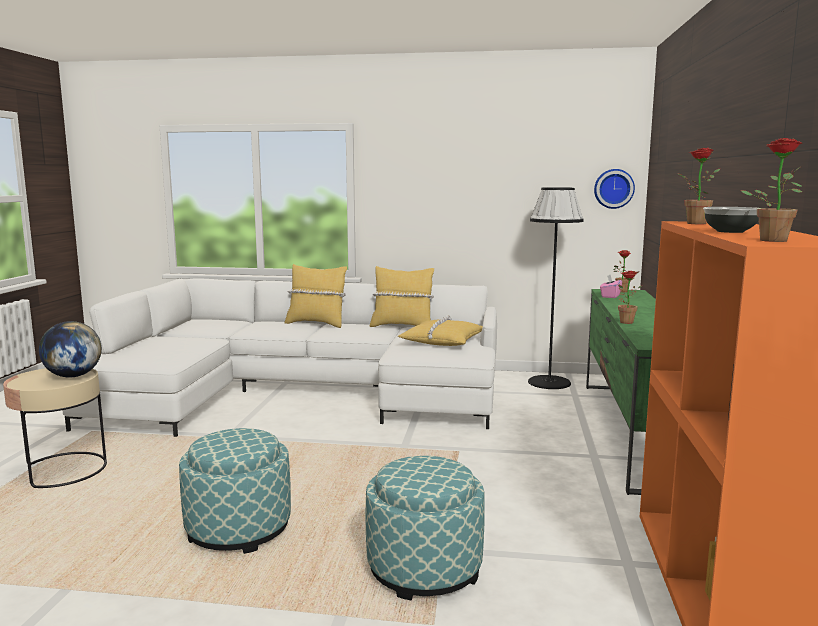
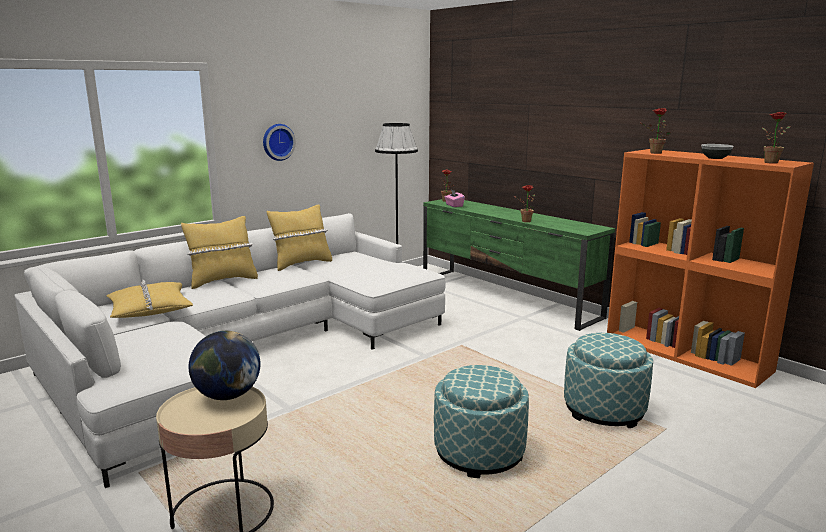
camera: 50 degrees left, 5 degrees up
(442, 341) = (369, 266): yellow pillow -> yellow pillow (149, 309)
(613, 188) = (411, 121): wall clock -> wall clock (277, 142)

